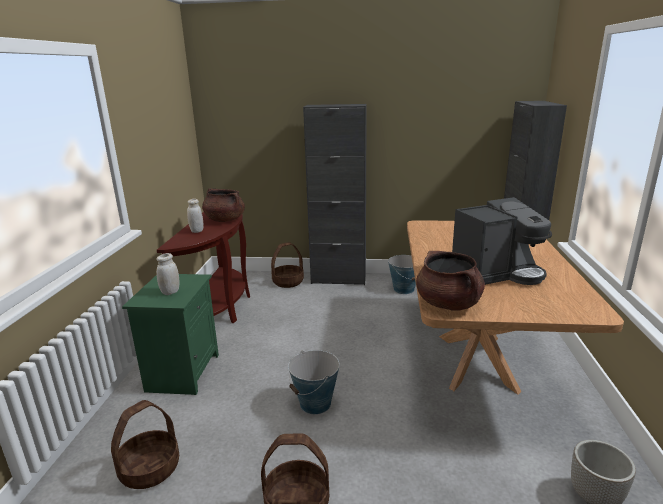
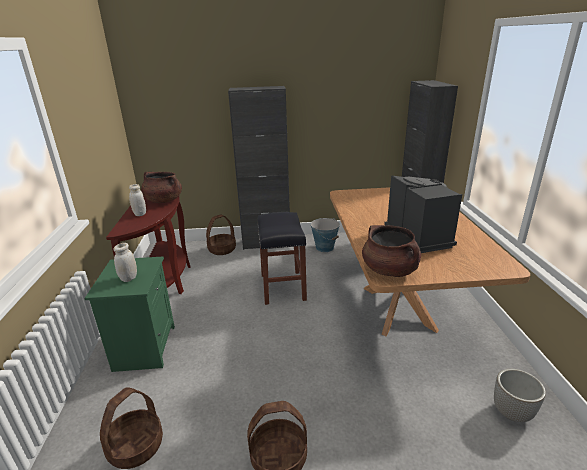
camera: 10 degrees left, 5 degrees up
(315, 403) = (273, 362): bucket -> none
(345, 326) = (282, 286): none -> black stool
(496, 273) = (419, 236): coffee machine -> coffee machine turned 75 degrees counterclockwise

